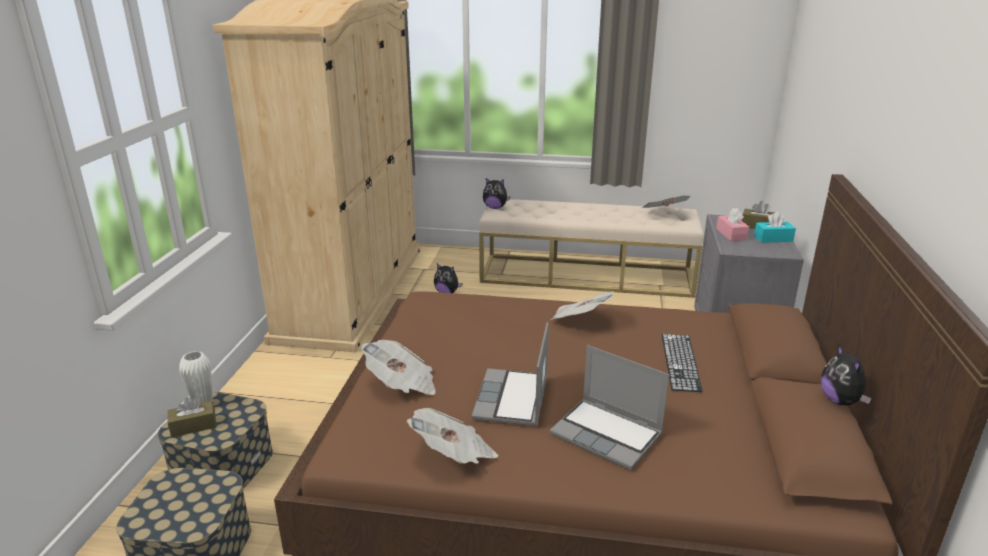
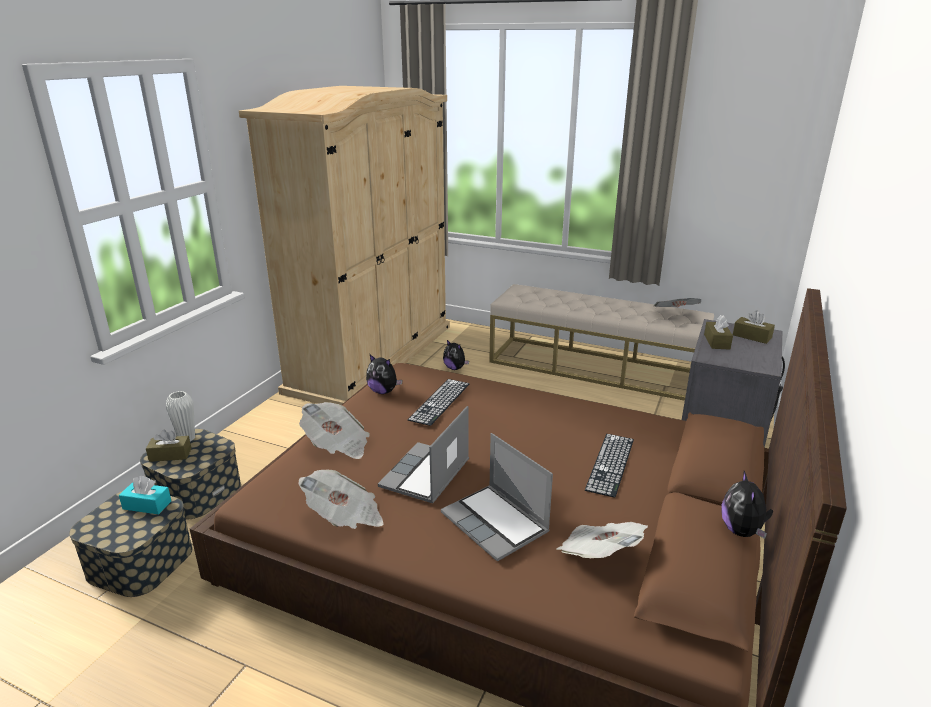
camera: 15 degrees right, 0 degrees up
(485, 325) = (440, 401): none -> keyboard
(495, 207) = (511, 293): plush toy -> plush toy (383, 391)
(580, 320) = (533, 409): newspaper -> newspaper (598, 555)
(731, 234) = (716, 342): pink tissue box -> brown tissue box
(773, 238) = (760, 351): turquoise tissue box -> turquoise tissue box (147, 505)

